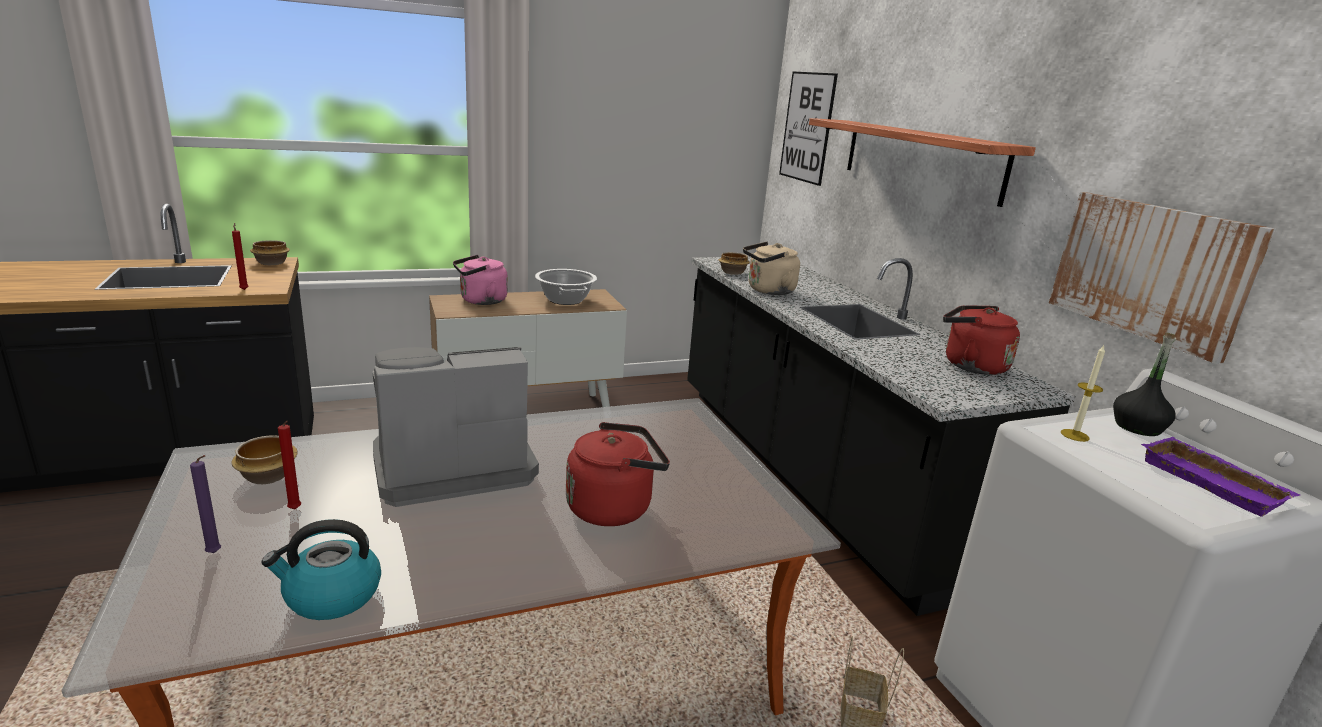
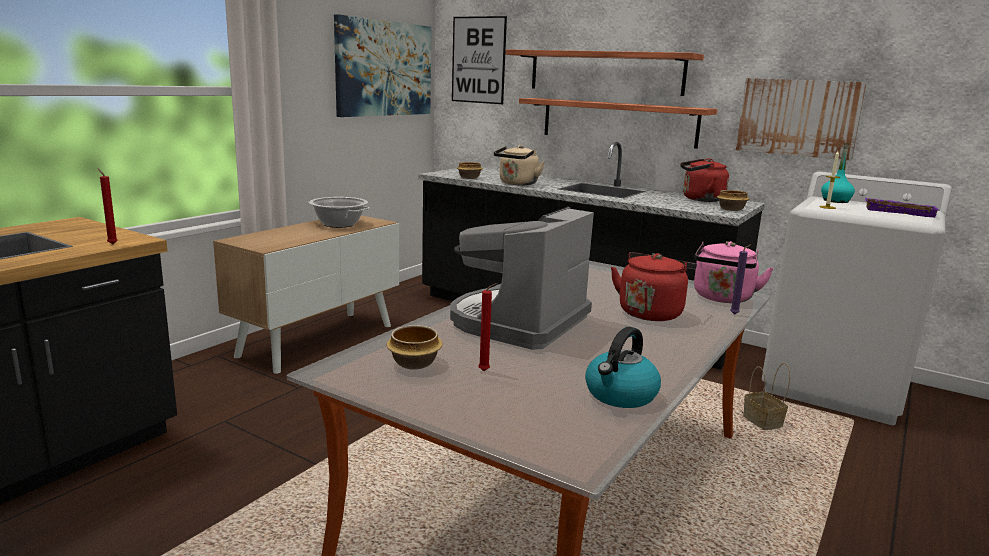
camera: 35 degrees left, 5 degrees down
(215, 553) = (498, 406): purple candle -> purple candle (735, 314)
(271, 263) = (68, 224): bowl -> bowl (731, 209)
(480, 301) = (272, 236): pink kettle -> pink kettle (723, 298)
(689, 132) = (384, 69): none -> picture
(924, 230) = (618, 122): none -> shelf
(1137, 427) = (835, 201): black bottle -> turquoise bottle

